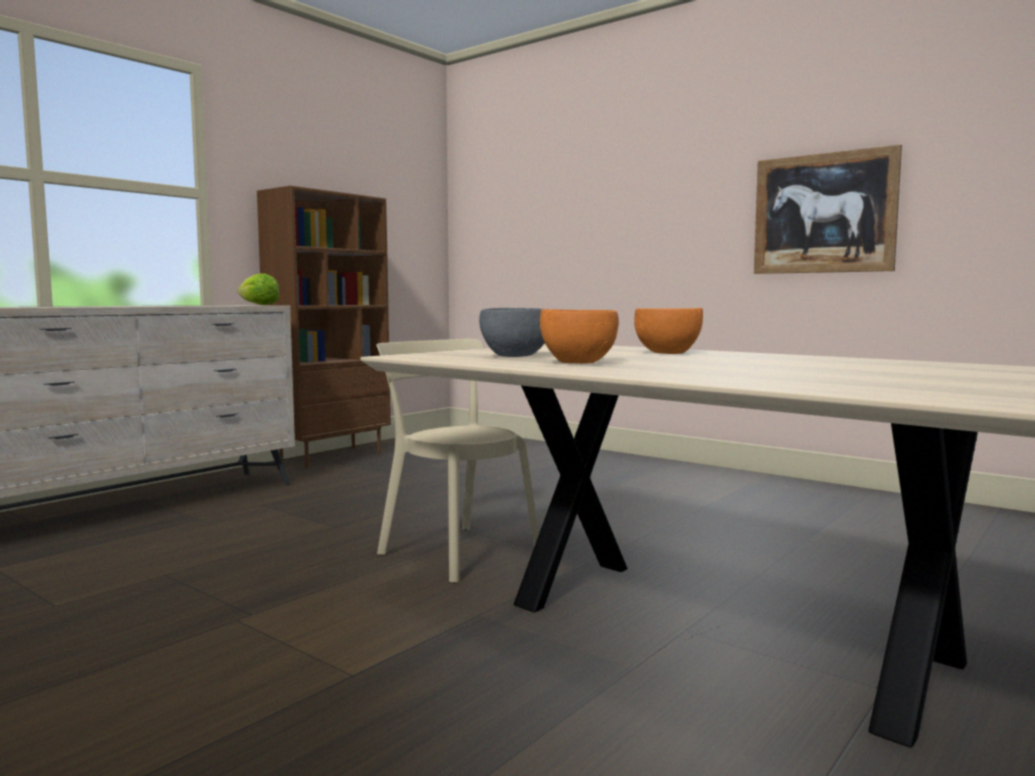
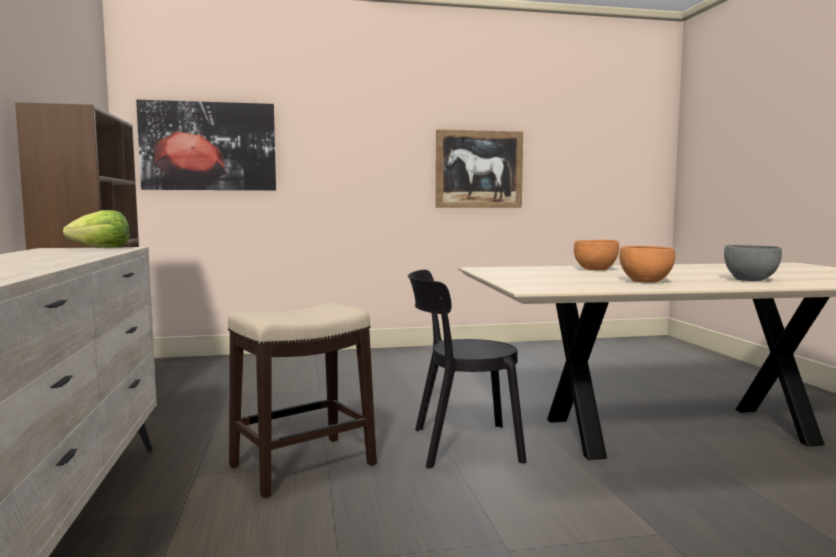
camera: 50 degrees left, 0 degrees up
(323, 521) = (304, 465): none -> stool
(455, 551) = (460, 445): beige chair -> black chair
(514, 356) = (575, 281): grey bowl -> grey bowl (750, 280)
(516, 213) = (208, 146): none -> picture

